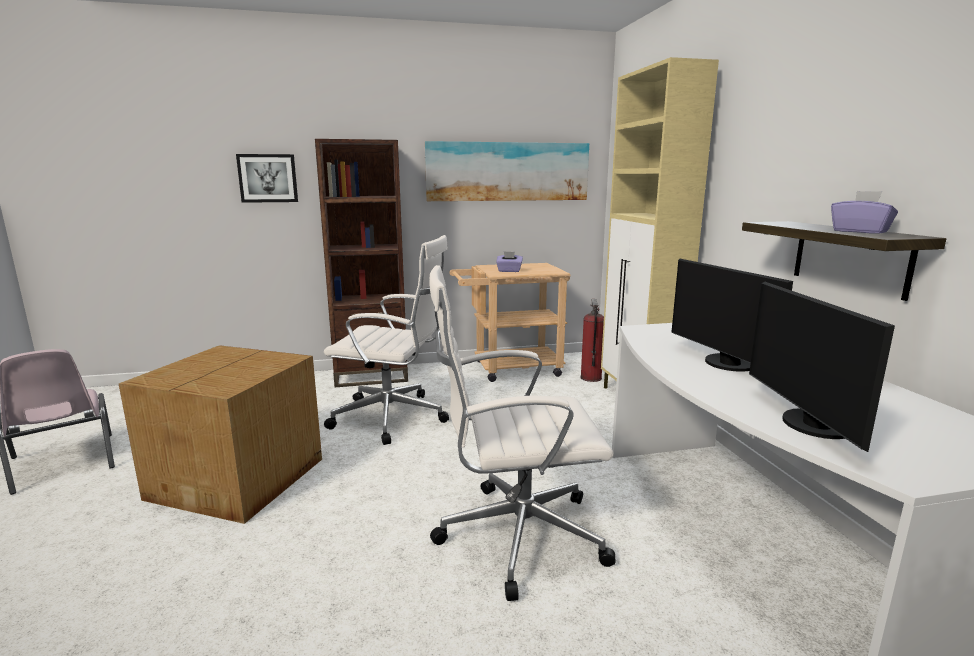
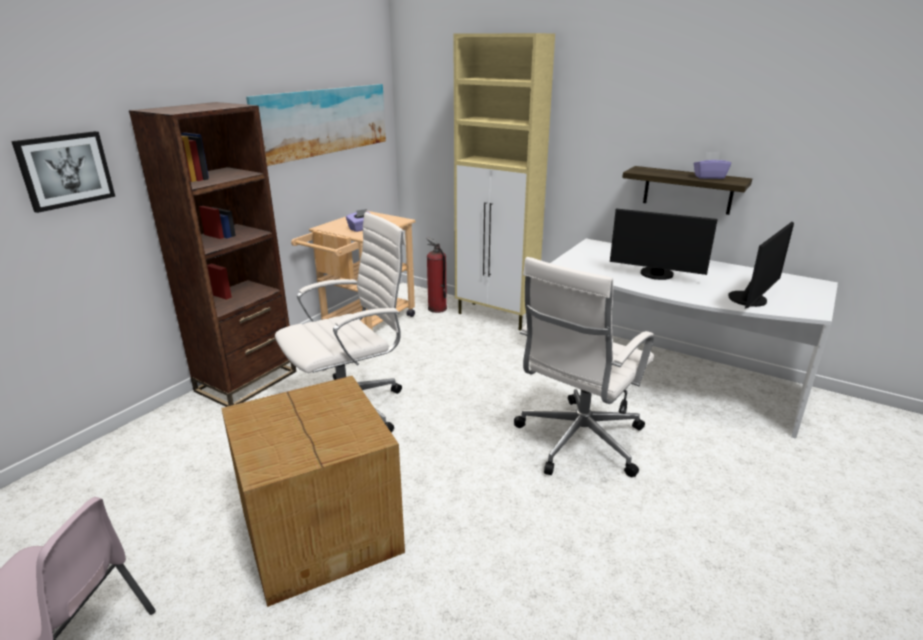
camera: 45 degrees left, 10 degrees up
(810, 425) = (752, 300): monitor -> monitor turned 90 degrees counterclockwise

